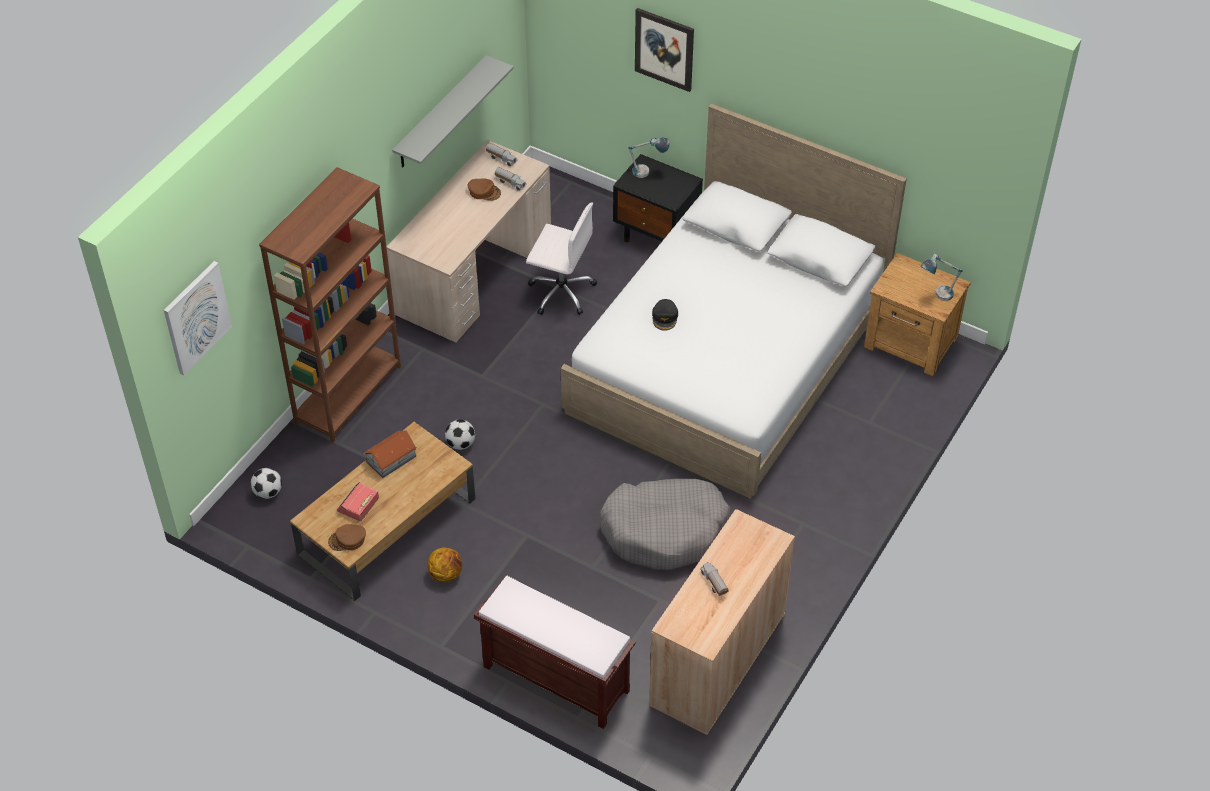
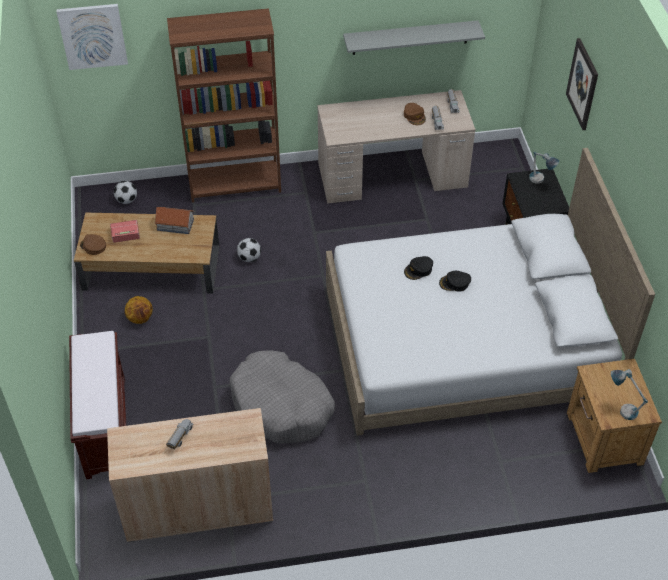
camera: 50 degrees right, 0 degrees up
(560, 292) = (424, 223): white office chair -> none
(705, 304) = (454, 283): none -> black cap

